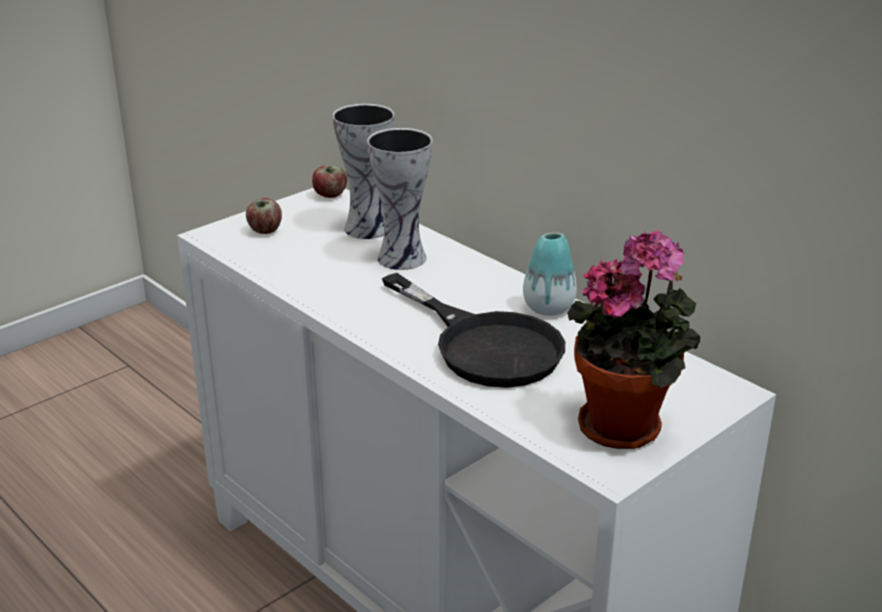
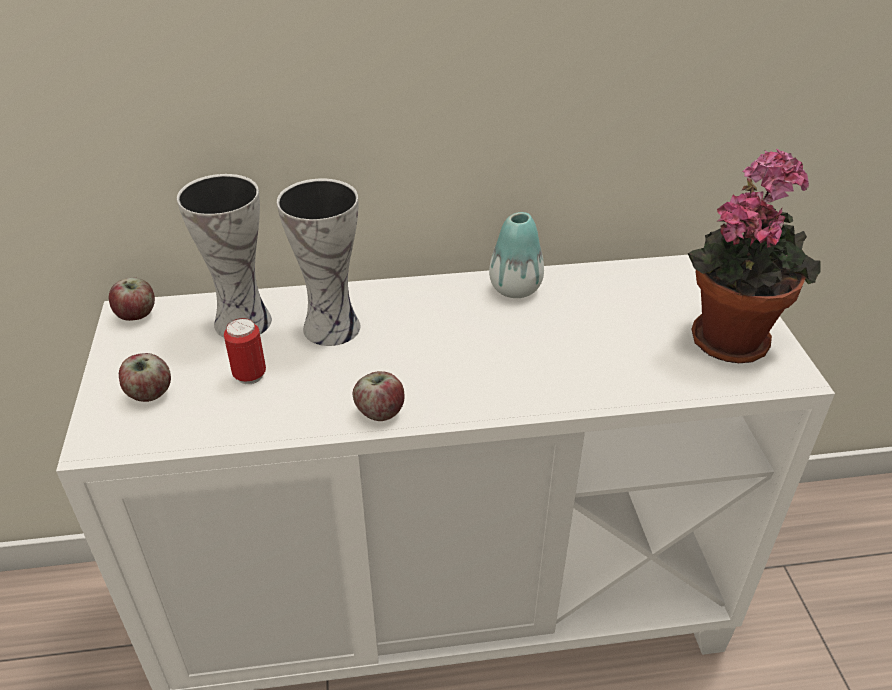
camera: 55 degrees left, 10 degrees up
(318, 252) = (250, 375): none -> can
(337, 307) = (380, 411): none -> apple
(484, 344) = (542, 350): black frying pan -> none

